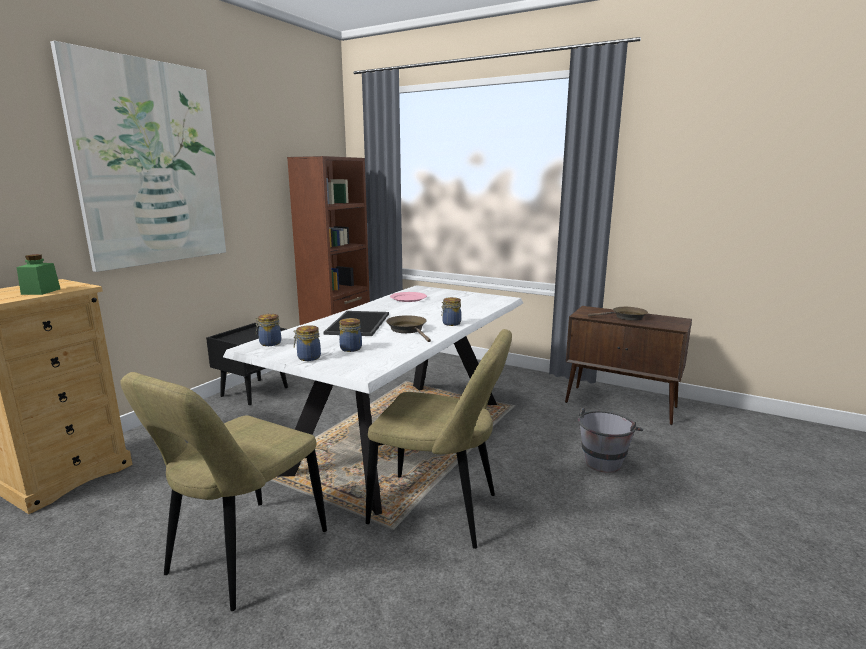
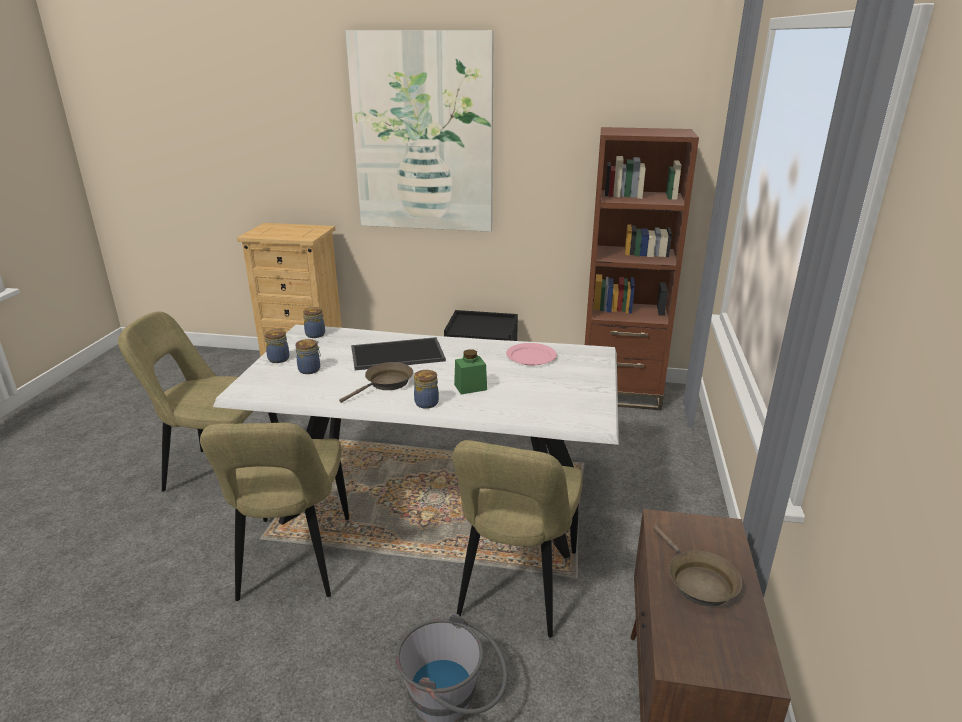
camera: 70 degrees right, 10 degrees up
(41, 291) = (287, 234): green jar -> green jar (470, 387)
(515, 424) = (516, 588): none -> beige chair

